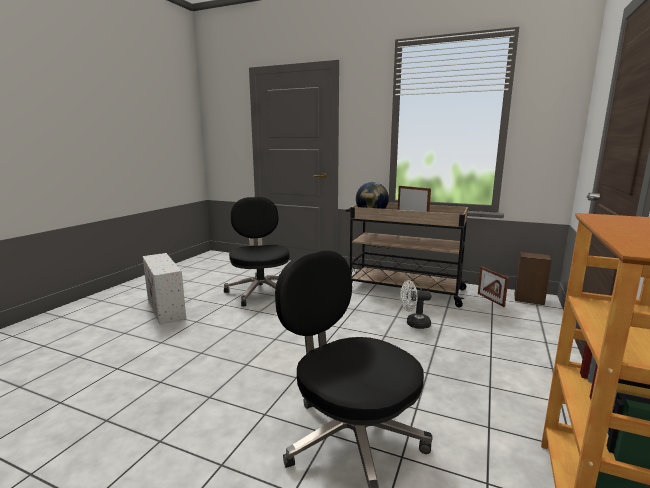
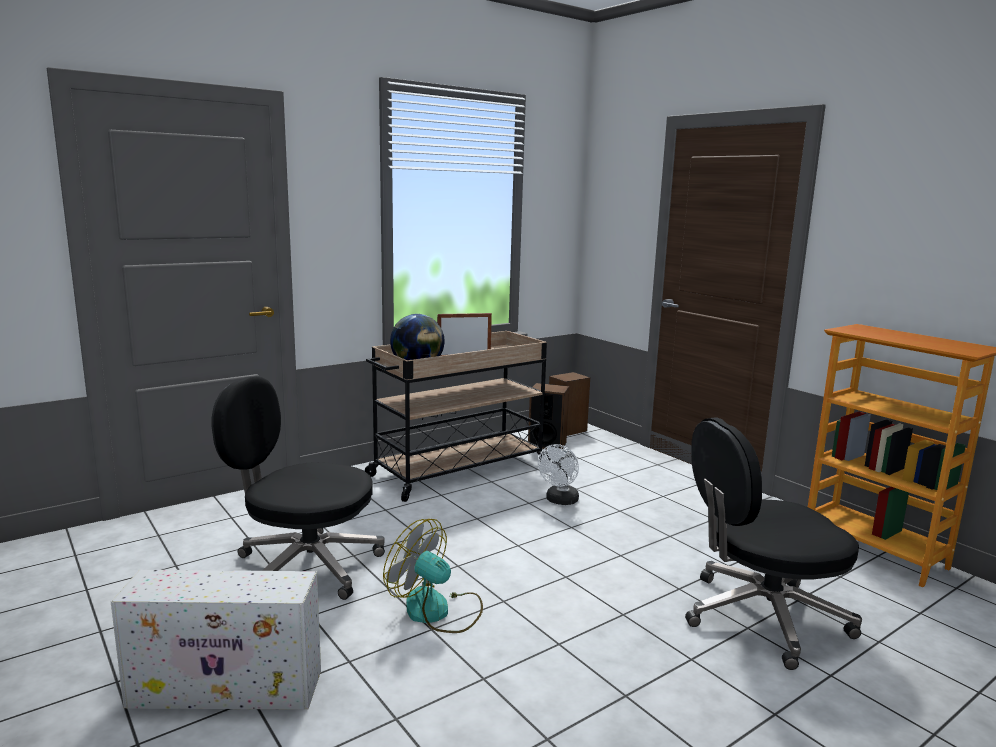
camera: 60 degrees left, 0 degrees up
(249, 326) = (437, 611): none -> fan
(490, 300) = (547, 444): picture frame -> speaker

